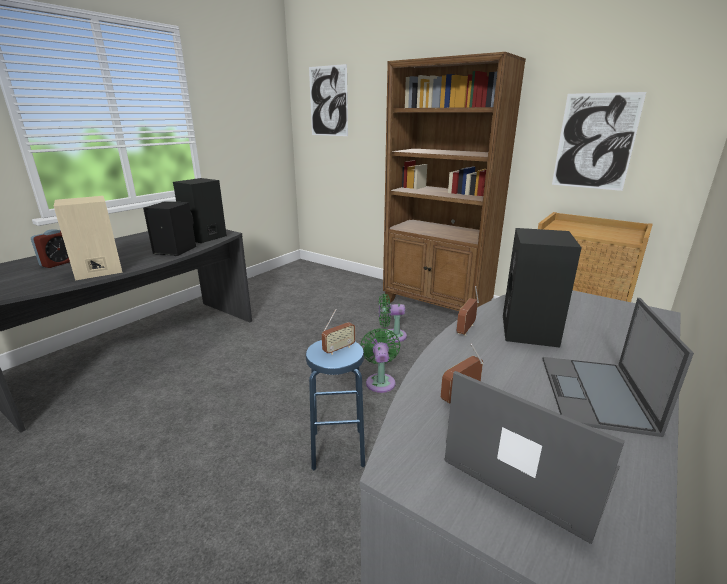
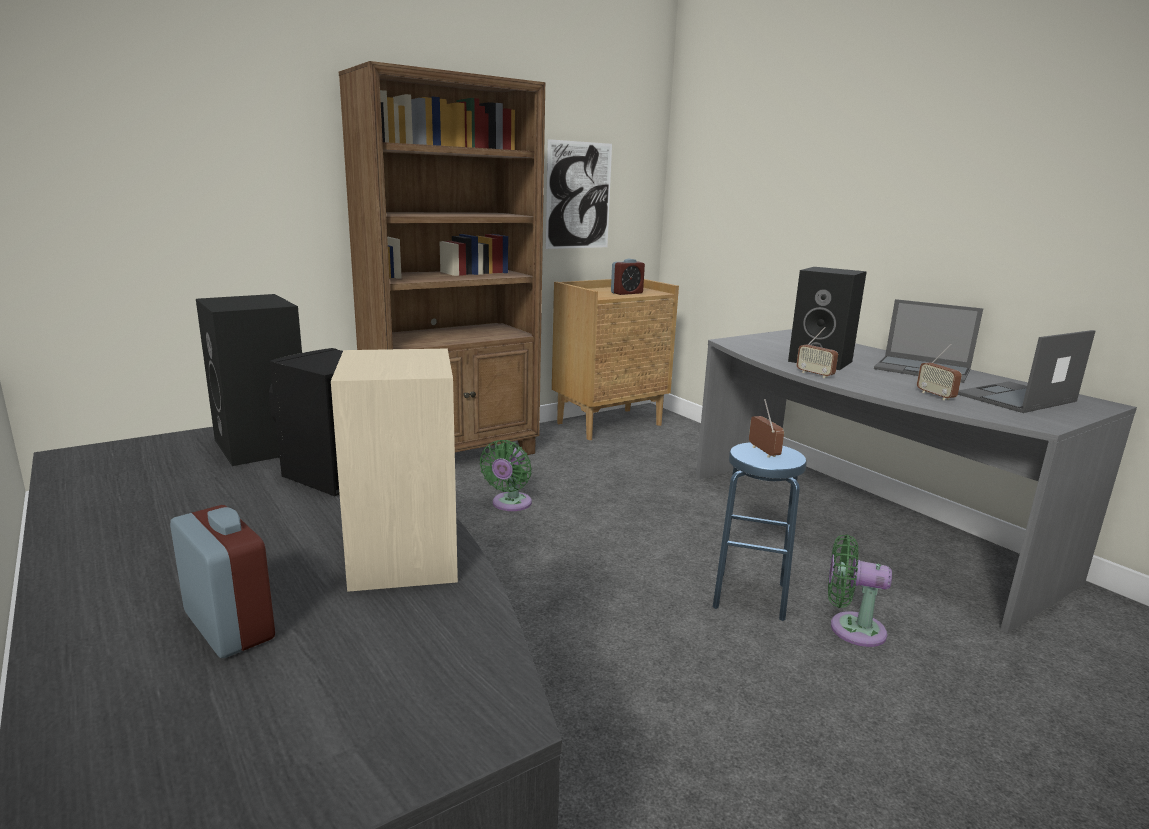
camera: 70 degrees left, 5 degrees down
(328, 101) = (103, 112): picture -> none
(380, 381) = (621, 538): green fan -> green fan (851, 628)
(596, 233) = (626, 293): none -> alarm clock

